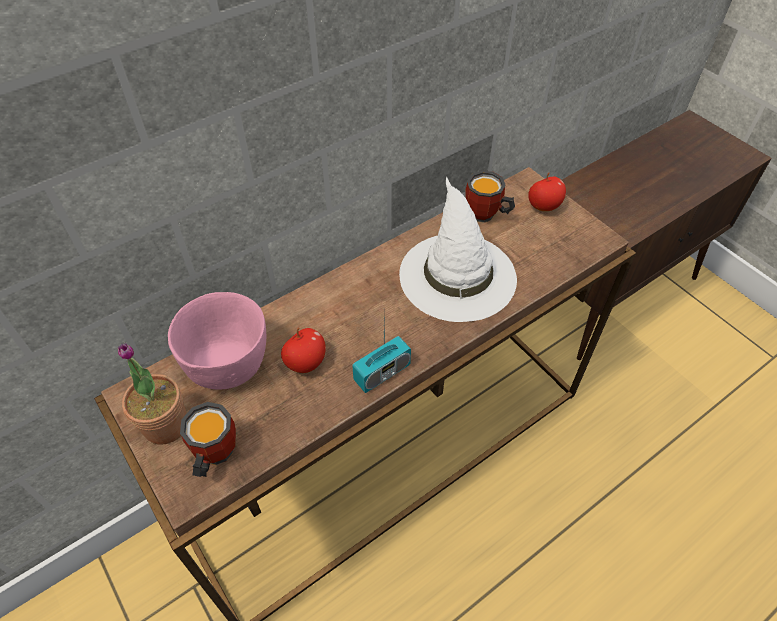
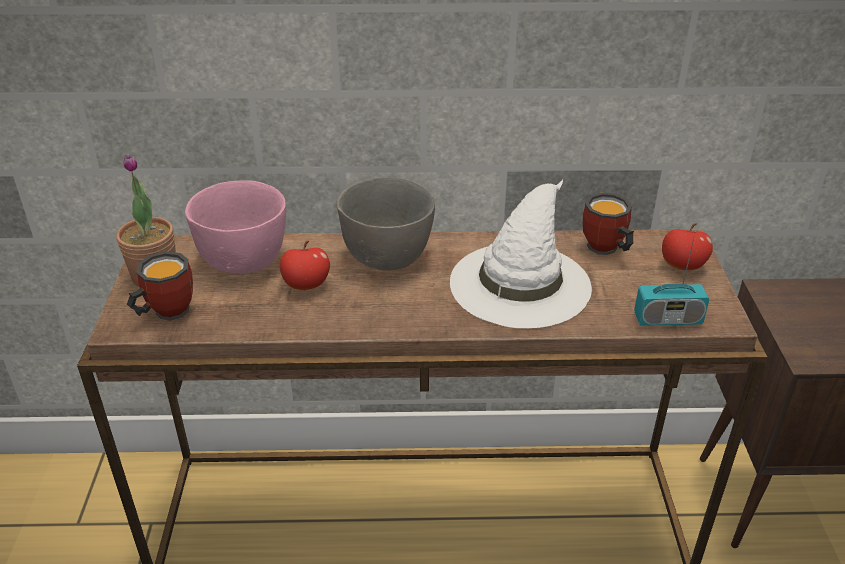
camera: 35 degrees right, 15 degrees down
(343, 300) = (388, 256): none -> grey bowl
(382, 373) = (363, 323): radio -> radio (667, 319)

